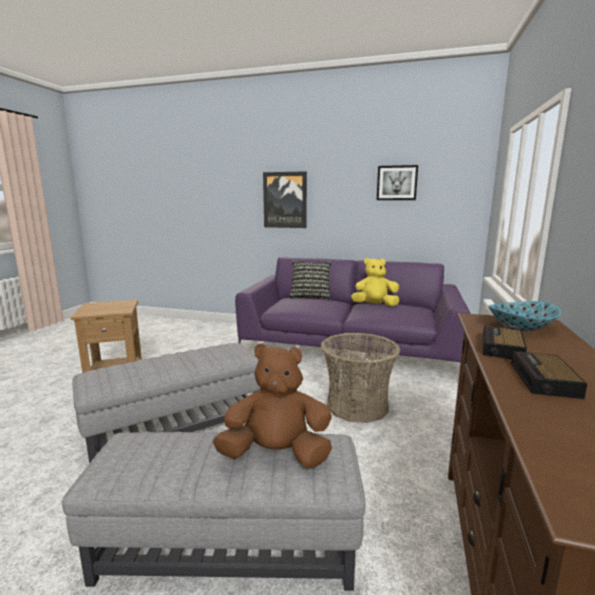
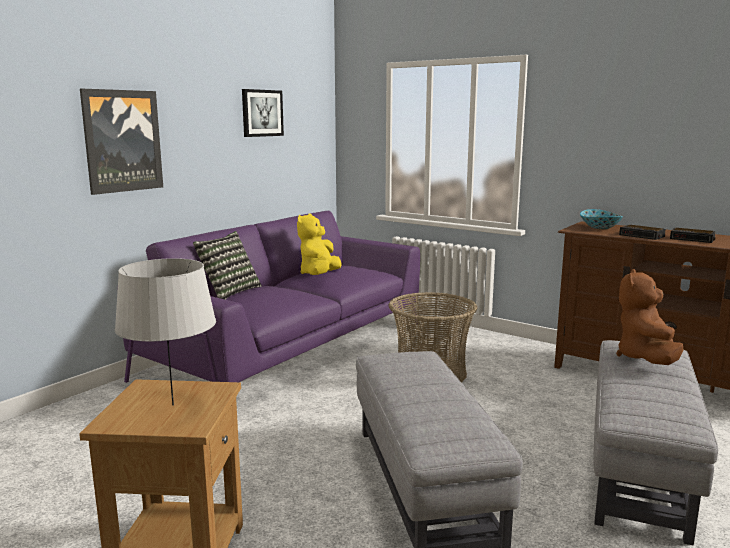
camera: 70 degrees left, 0 degrees up
(105, 308) = (173, 405): none -> grey table lamp

